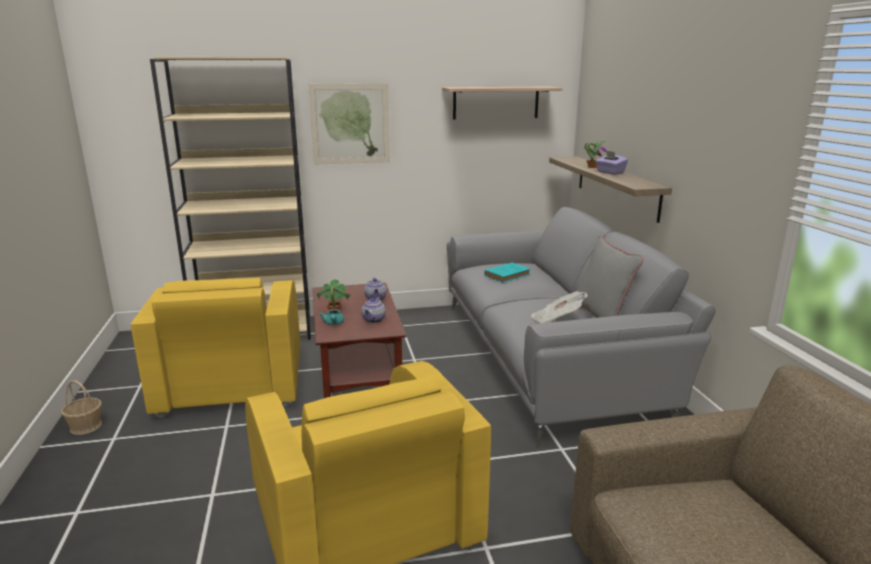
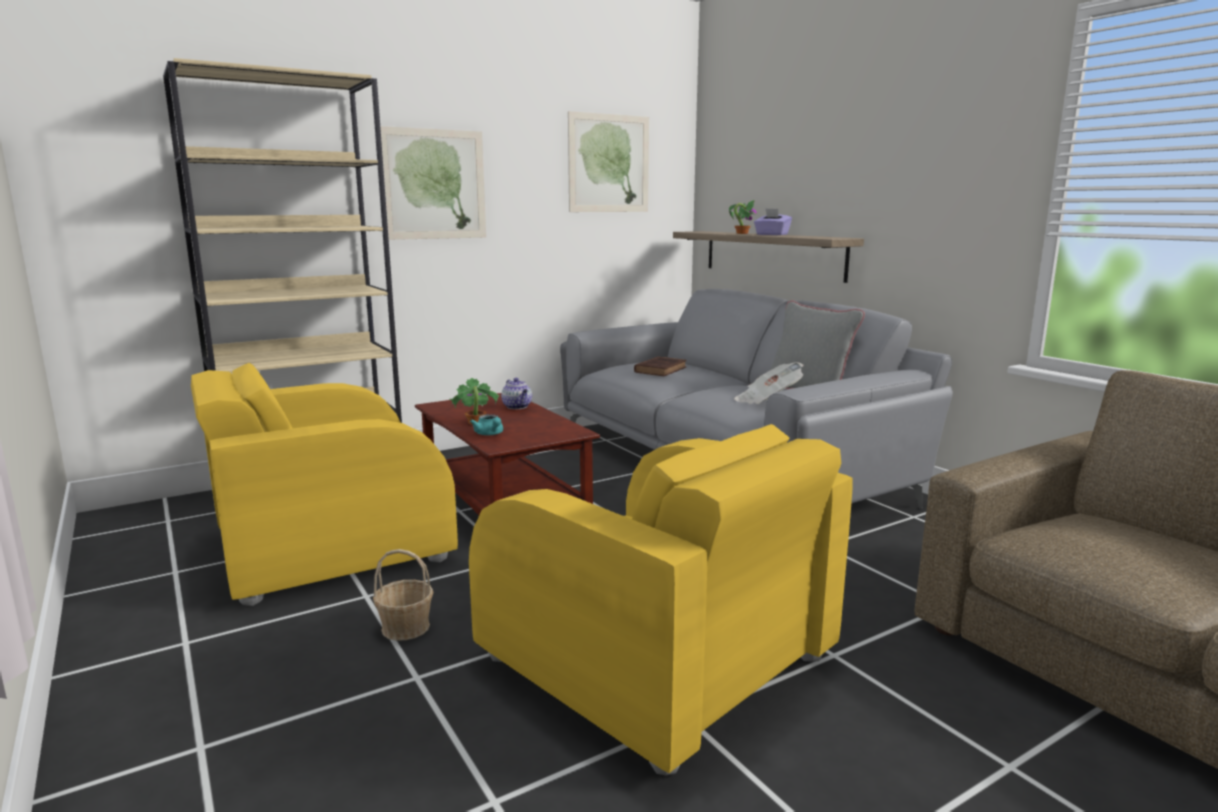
camera: 20 degrees left, 5 degrees down
(86, 426) = (119, 636): basket -> basket (405, 627)
(232, 382) = (330, 545): yellow armchair -> yellow armchair turned 90 degrees clockwise
(373, 320) = (540, 425): teapot -> none
(496, 102) = (609, 163): shelf -> picture
(508, 275) = (661, 370): turquoise book -> brown book

